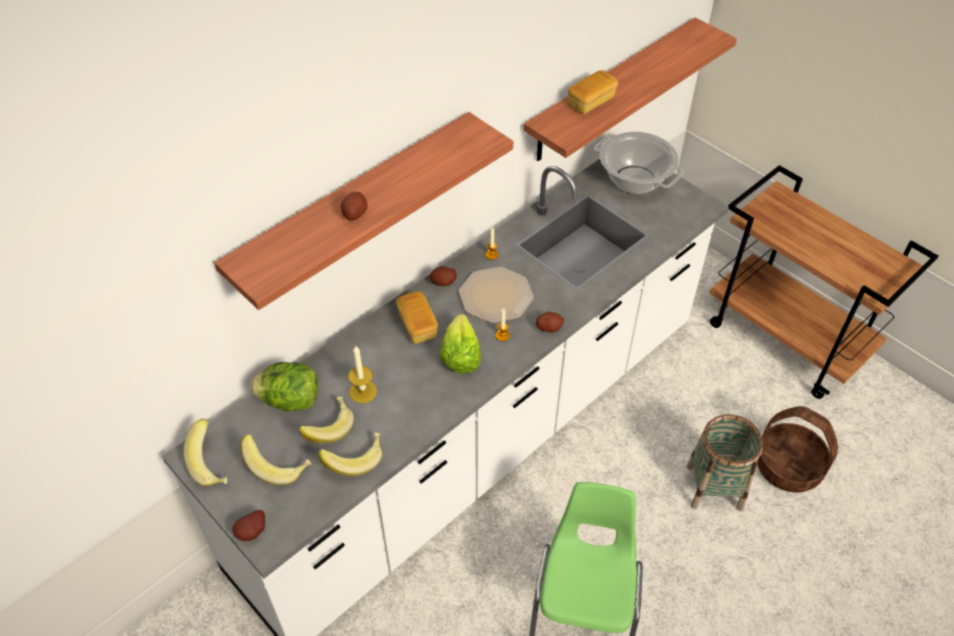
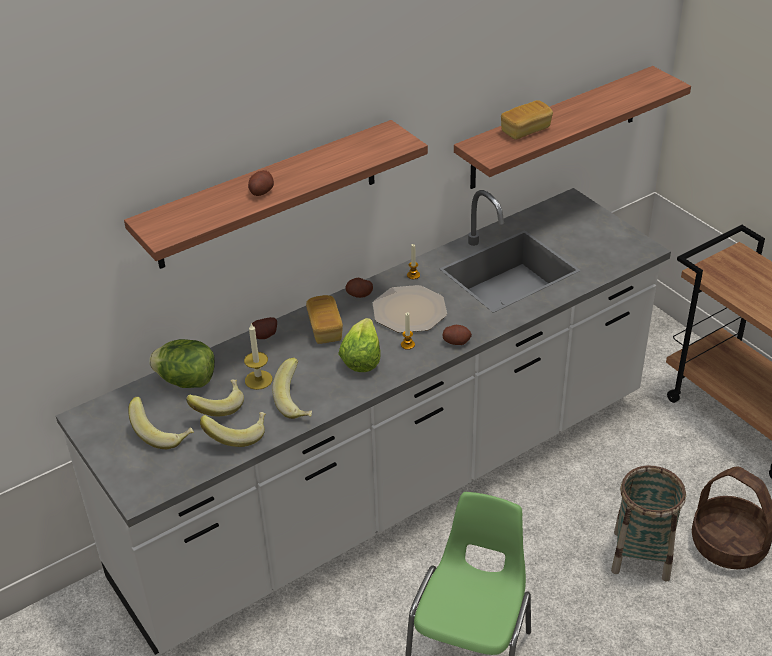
camera: 10 degrees right, 10 degrees down
(213, 464) = (102, 426): banana -> banana (297, 402)
(253, 532) = (127, 485): potato -> potato (265, 337)
(634, 180) = (576, 221): cooking pot -> none

